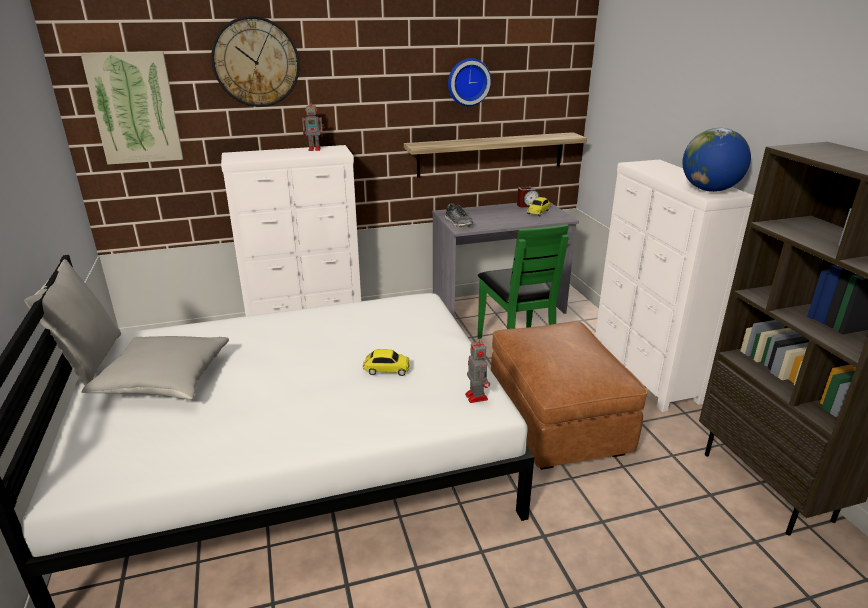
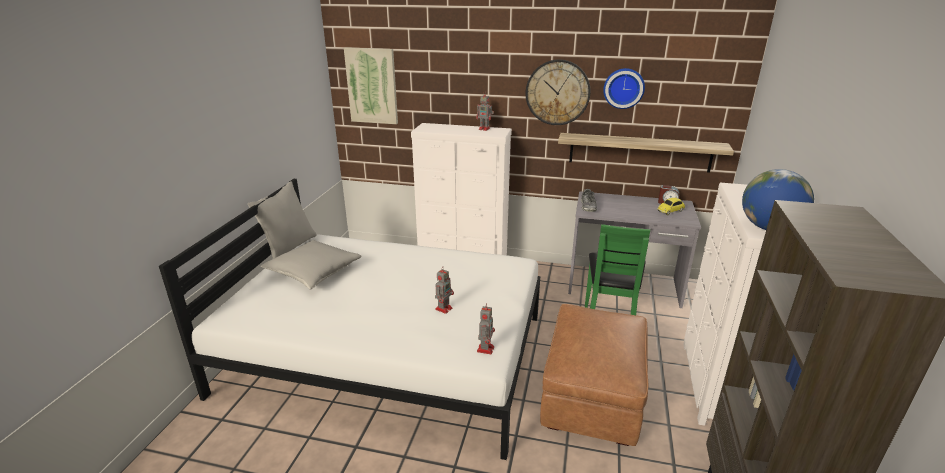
camera: 30 degrees right, 0 degrees up
(256, 62) = (453, 60): wall clock -> wall clock (557, 92)
(386, 370) = (444, 308): toy car -> toy robot

